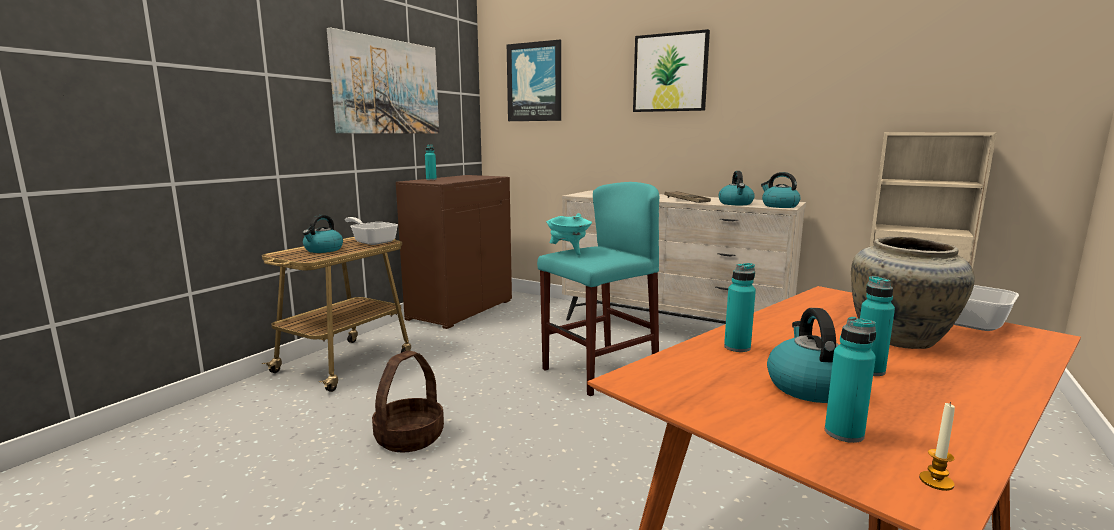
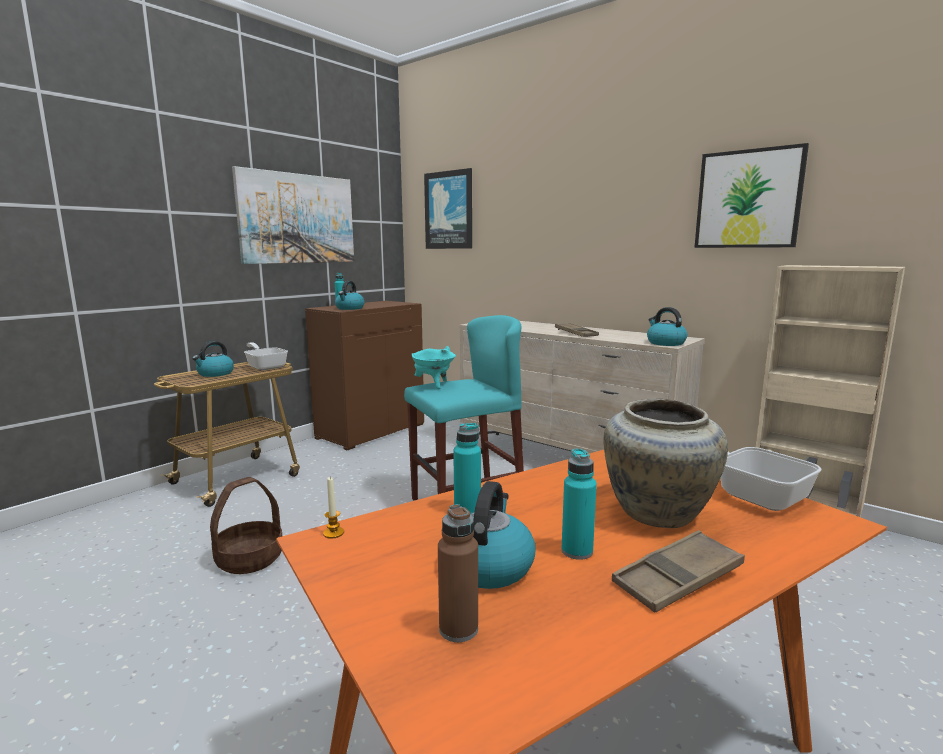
camera: 10 degrees right, 0 degrees up
(670, 72) = (571, 200): picture -> picture (748, 199)
(736, 203) = (622, 339): kettle -> kettle (350, 308)
(844, 433) = (458, 629): turquoise bottle -> brown bottle
(936, 481) = (489, 705): candle -> candle (333, 533)
(972, 383) = (677, 578): none -> brown tray

